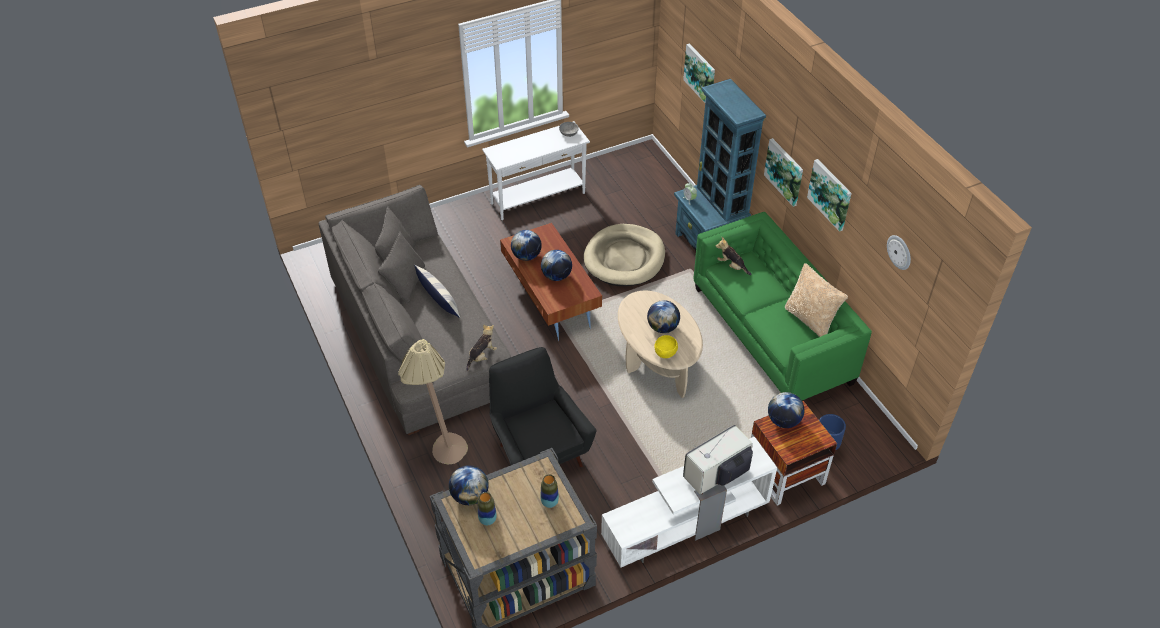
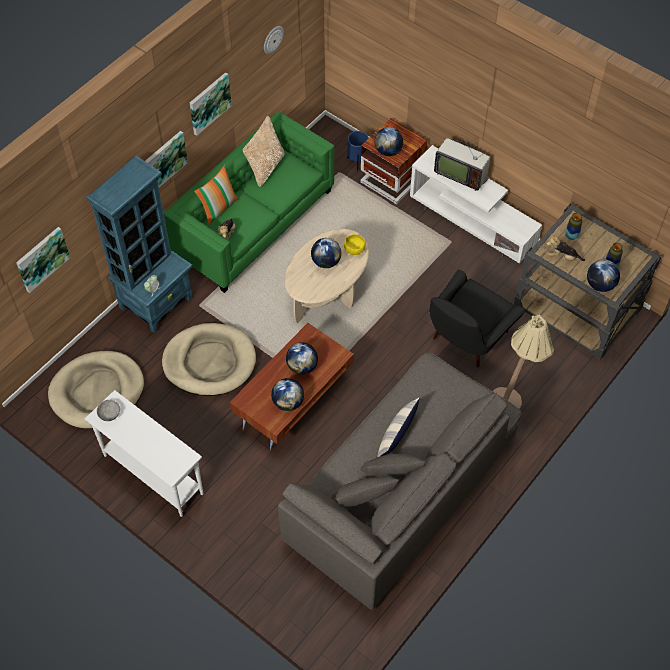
camera: 115 degrees left, 10 degrees up
(482, 356) = (438, 372): plush toy -> plush toy (562, 257)
(635, 187) = (97, 391): none -> beige dog bed
(771, 272) = (219, 207): none -> pillow

